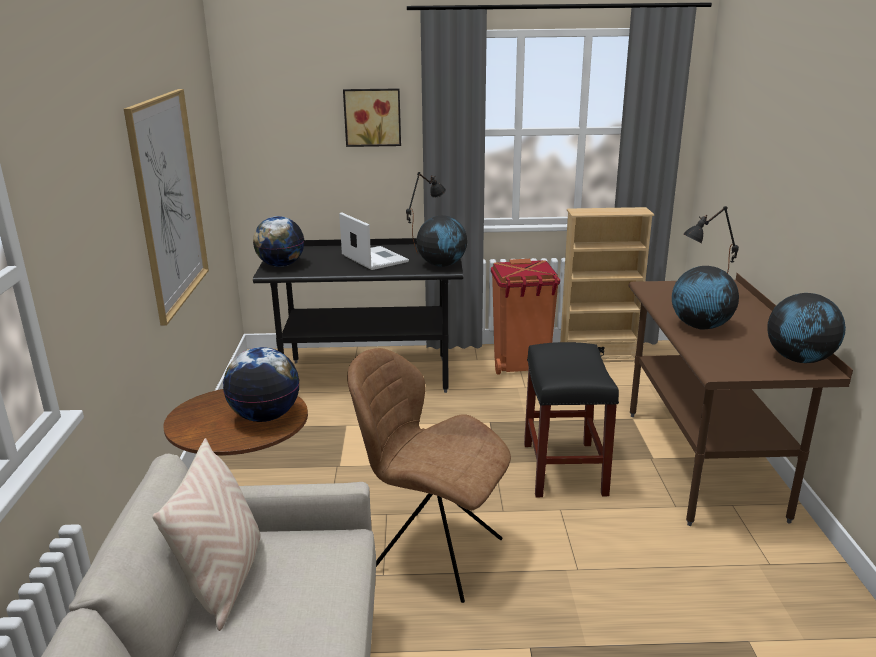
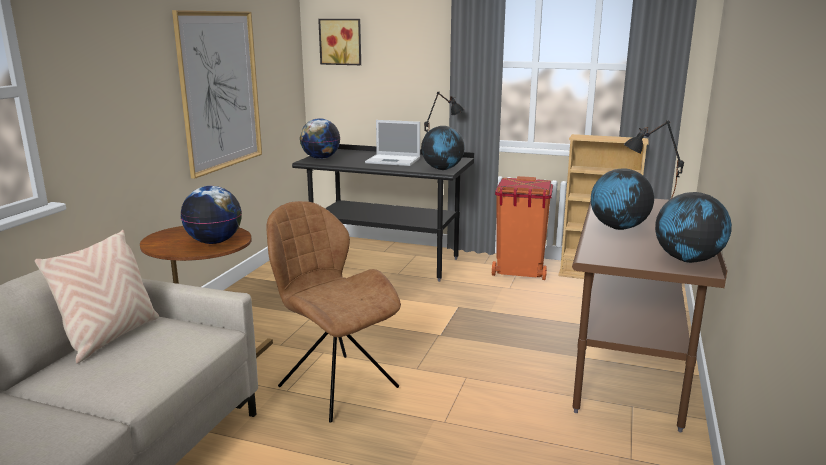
camera: 20 degrees right, 5 degrees down
(372, 117) = (415, 48): picture -> picture (341, 42)
(373, 258) = (394, 160): laptop -> laptop turned 120 degrees clockwise
(563, 468) = (494, 349): black stool -> none

